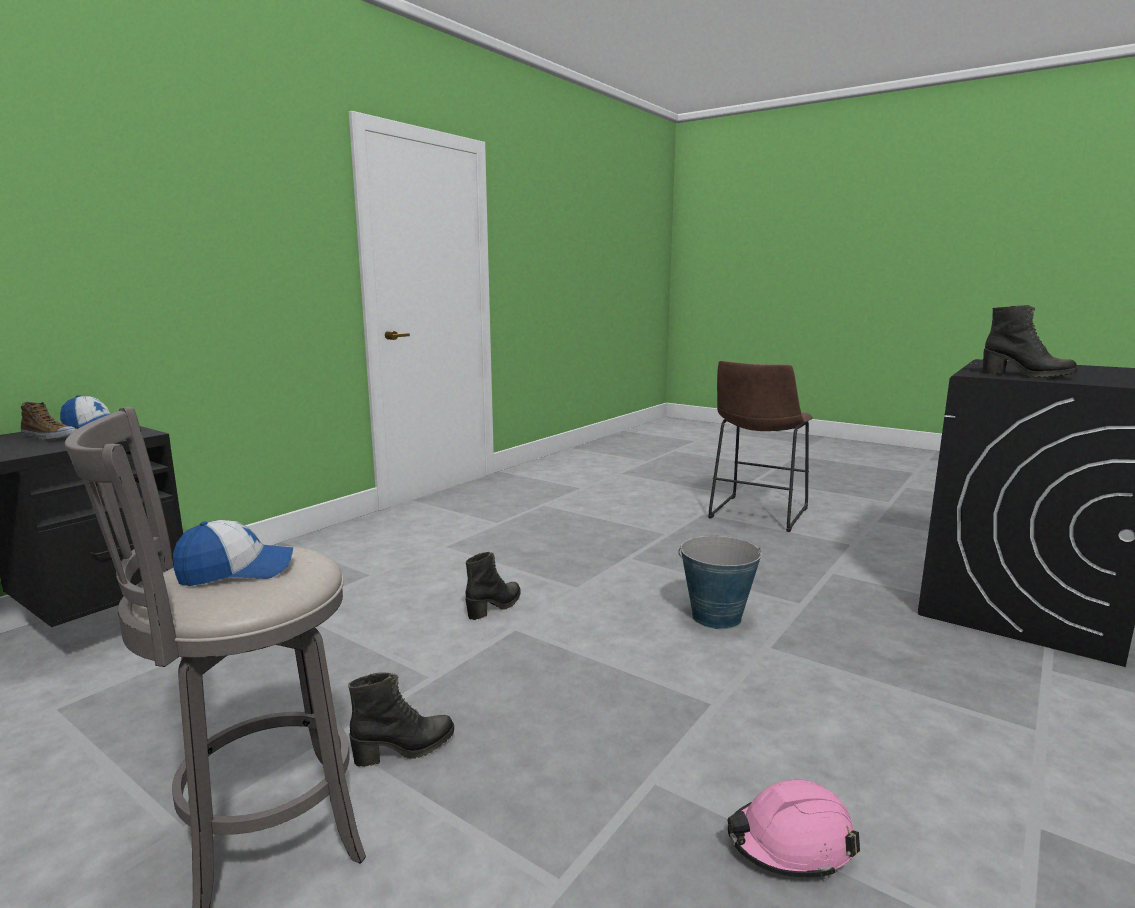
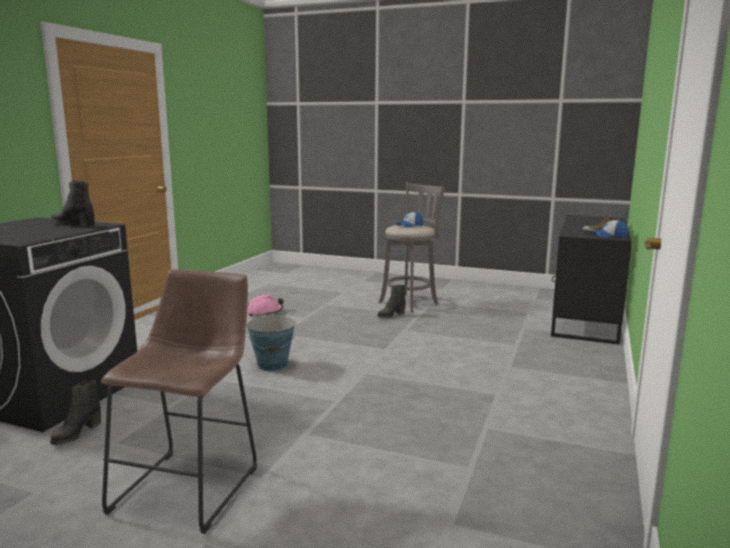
camera: 165 degrees right, 0 degrees up
(495, 607) = (406, 357): black boot -> black boot (76, 434)

